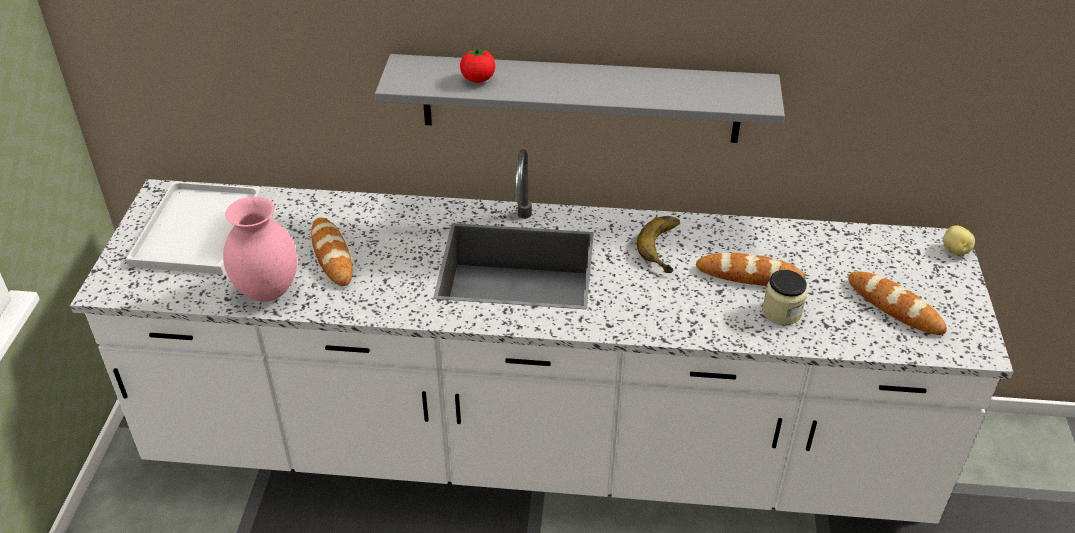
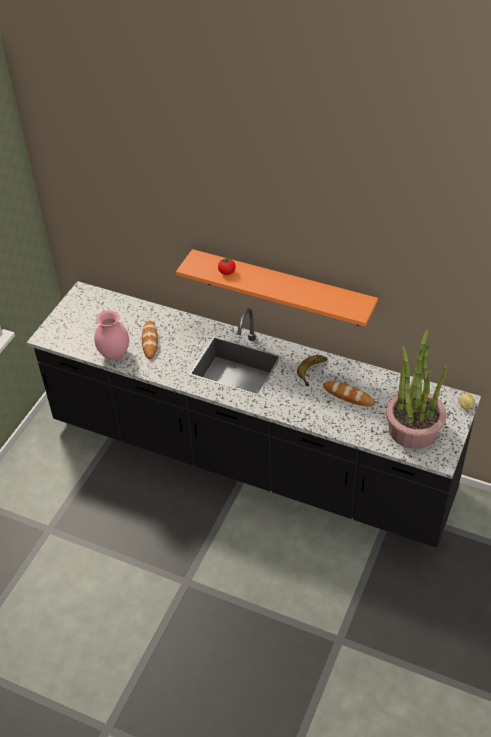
camera: 20 degrees right, 5 degrees up
(198, 231) = (92, 315): white tray -> none
(536, 449) = (249, 459): white counter -> black counter
(580, 98) = (282, 288): grey shelf -> orange shelf
(781, 312) = (353, 419): jar -> none
(894, 307) = (413, 429): bread -> potted plant

